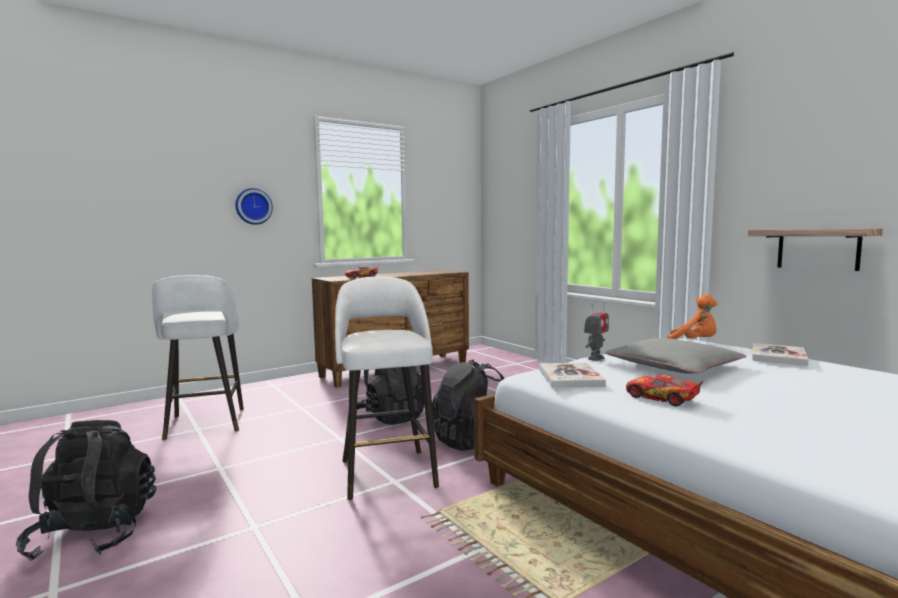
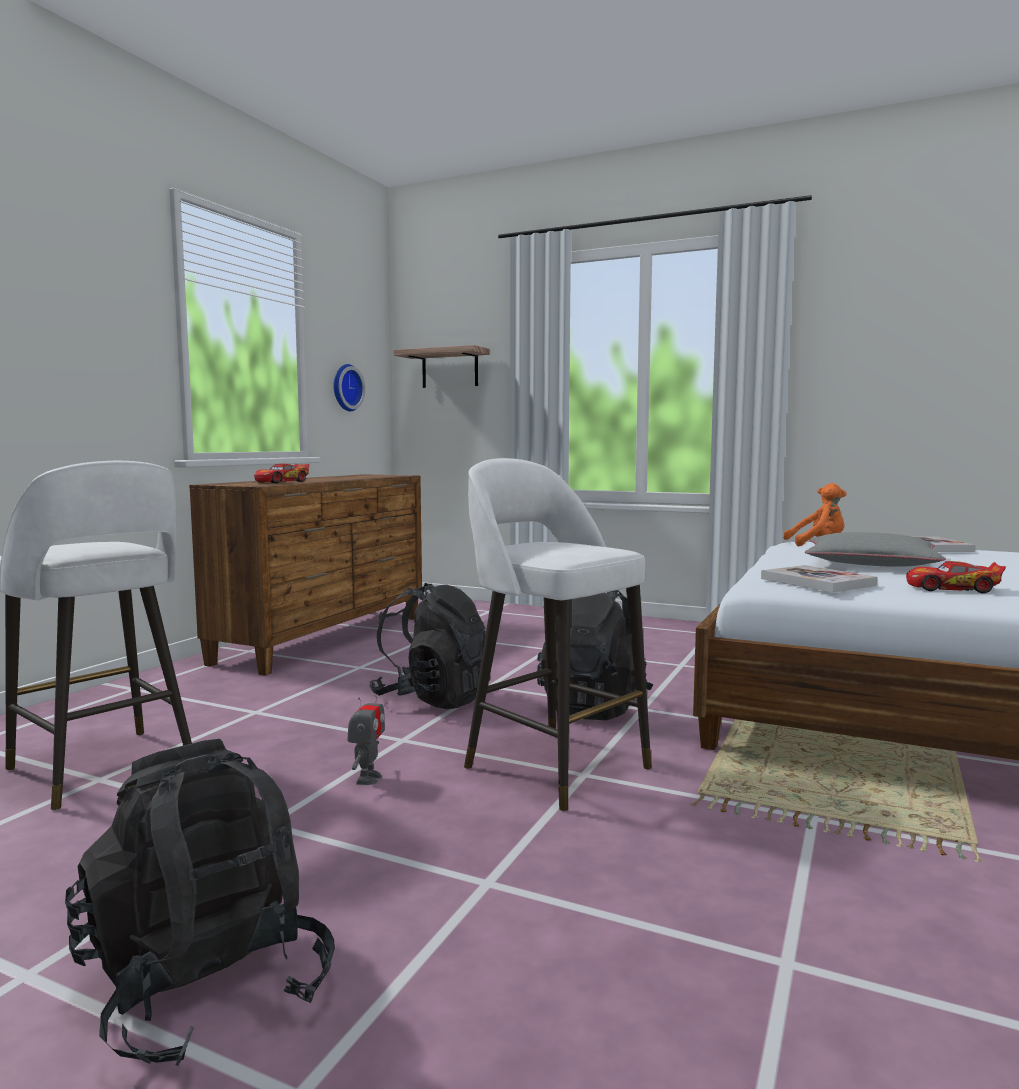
camera: 30 degrees left, 0 degrees up
(253, 206) = (75, 344): wall clock -> wall clock (345, 388)
(595, 358) = (781, 564): toy robot -> toy robot (368, 778)
(818, 249) = (905, 431): shelf -> shelf (450, 369)

